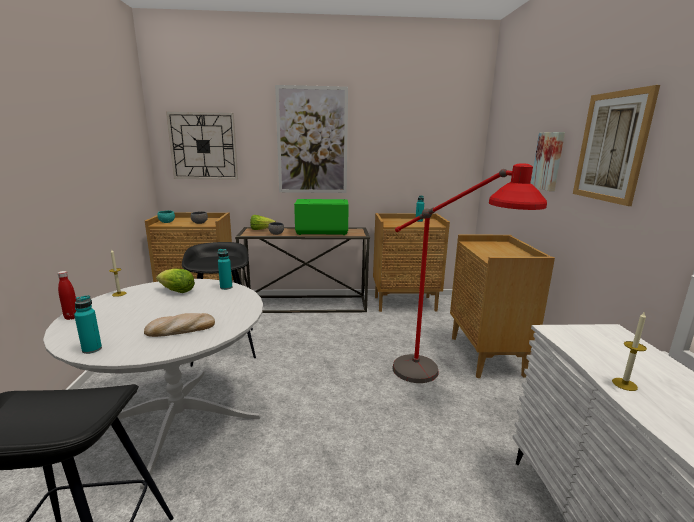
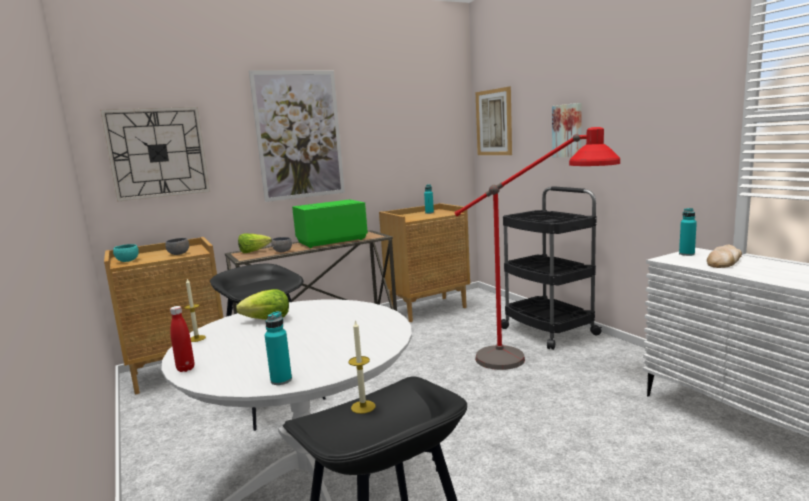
camera: 25 degrees left, 5 degrees down
(180, 329) = (344, 342): bread -> bread (724, 261)
(226, 287) = (318, 304): turquoise bottle -> turquoise bottle (686, 254)
(486, 356) = (547, 331): brown cabinet -> black cart
(611, 147) = (637, 110): picture -> picture (494, 122)
(624, 384) = (748, 273): candle -> candle (363, 407)

